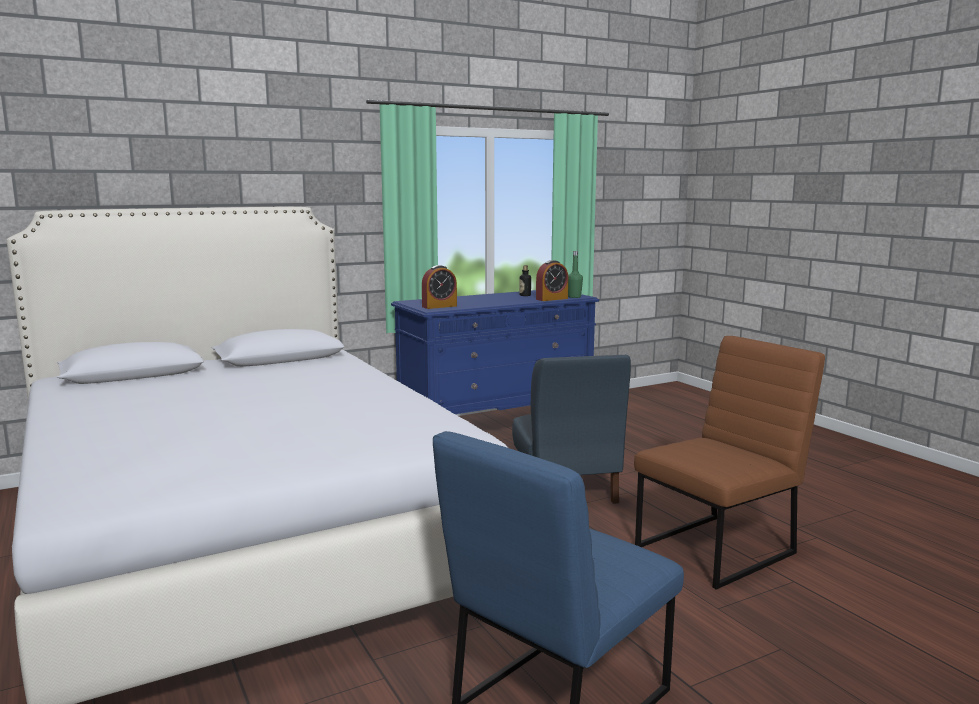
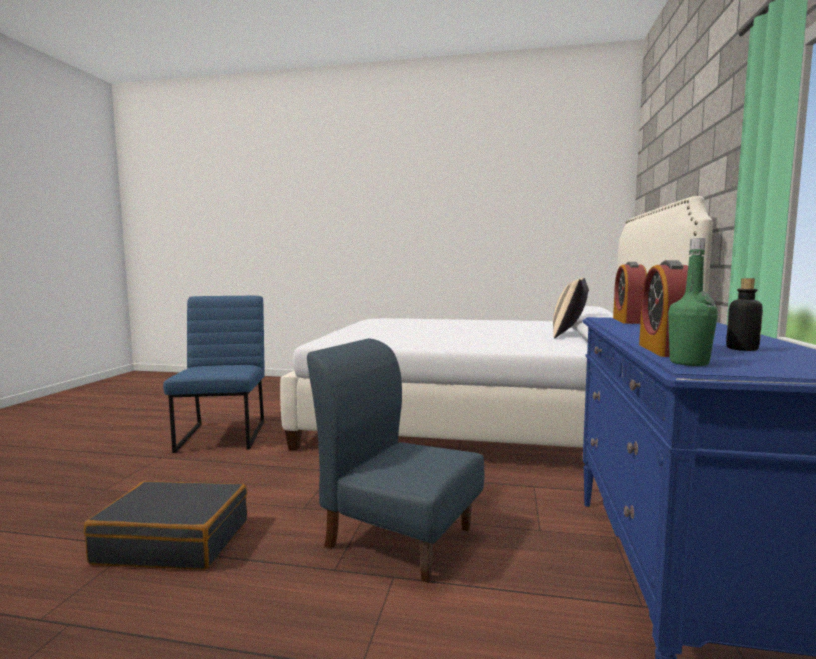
camera: 130 degrees right, 5 degrees down
(238, 370) = (569, 335): none -> beige pillow
(719, 549) = (174, 541): brown chair -> black suitcase

